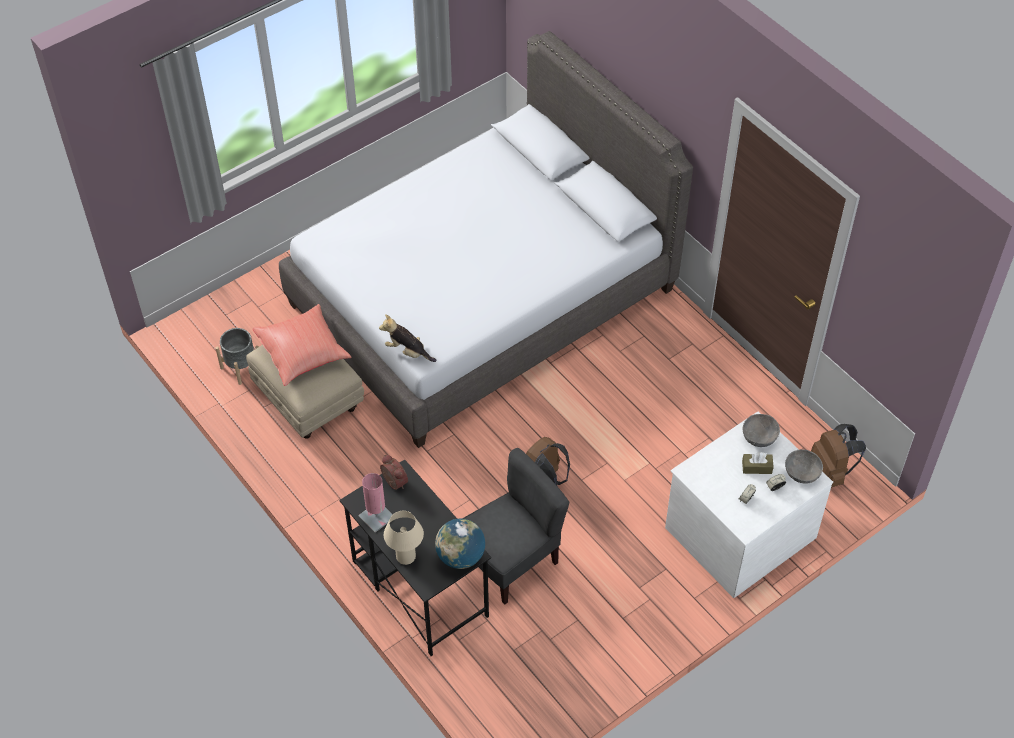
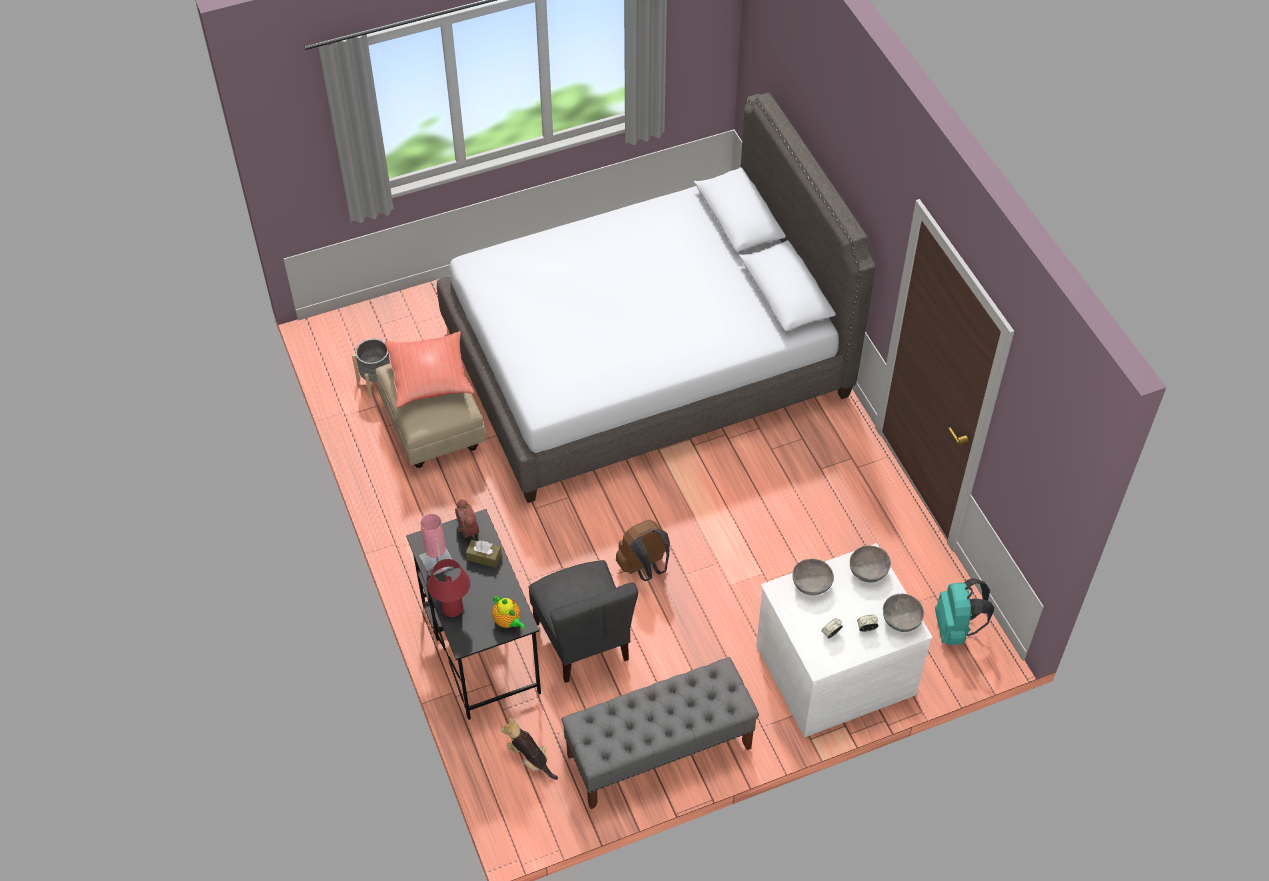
camera: 15 degrees right, 0 degrees up
(406, 556) = (452, 609): beige table lamp -> red table lamp
(407, 351) = (528, 399): plush toy -> plush toy (530, 758)
(461, 556) = (508, 622): globe -> teapot
(511, 560) = (583, 641): grey chair -> grey chair turned 90 degrees clockwise
(611, 642) = (658, 752): none -> grey bench
(714, 460) = (811, 584): none -> grey bowl
(757, 467) = (854, 602): brown tissue box -> brown tissue box (484, 557)
(831, 472) = (956, 629): brown backpack -> turquoise backpack

